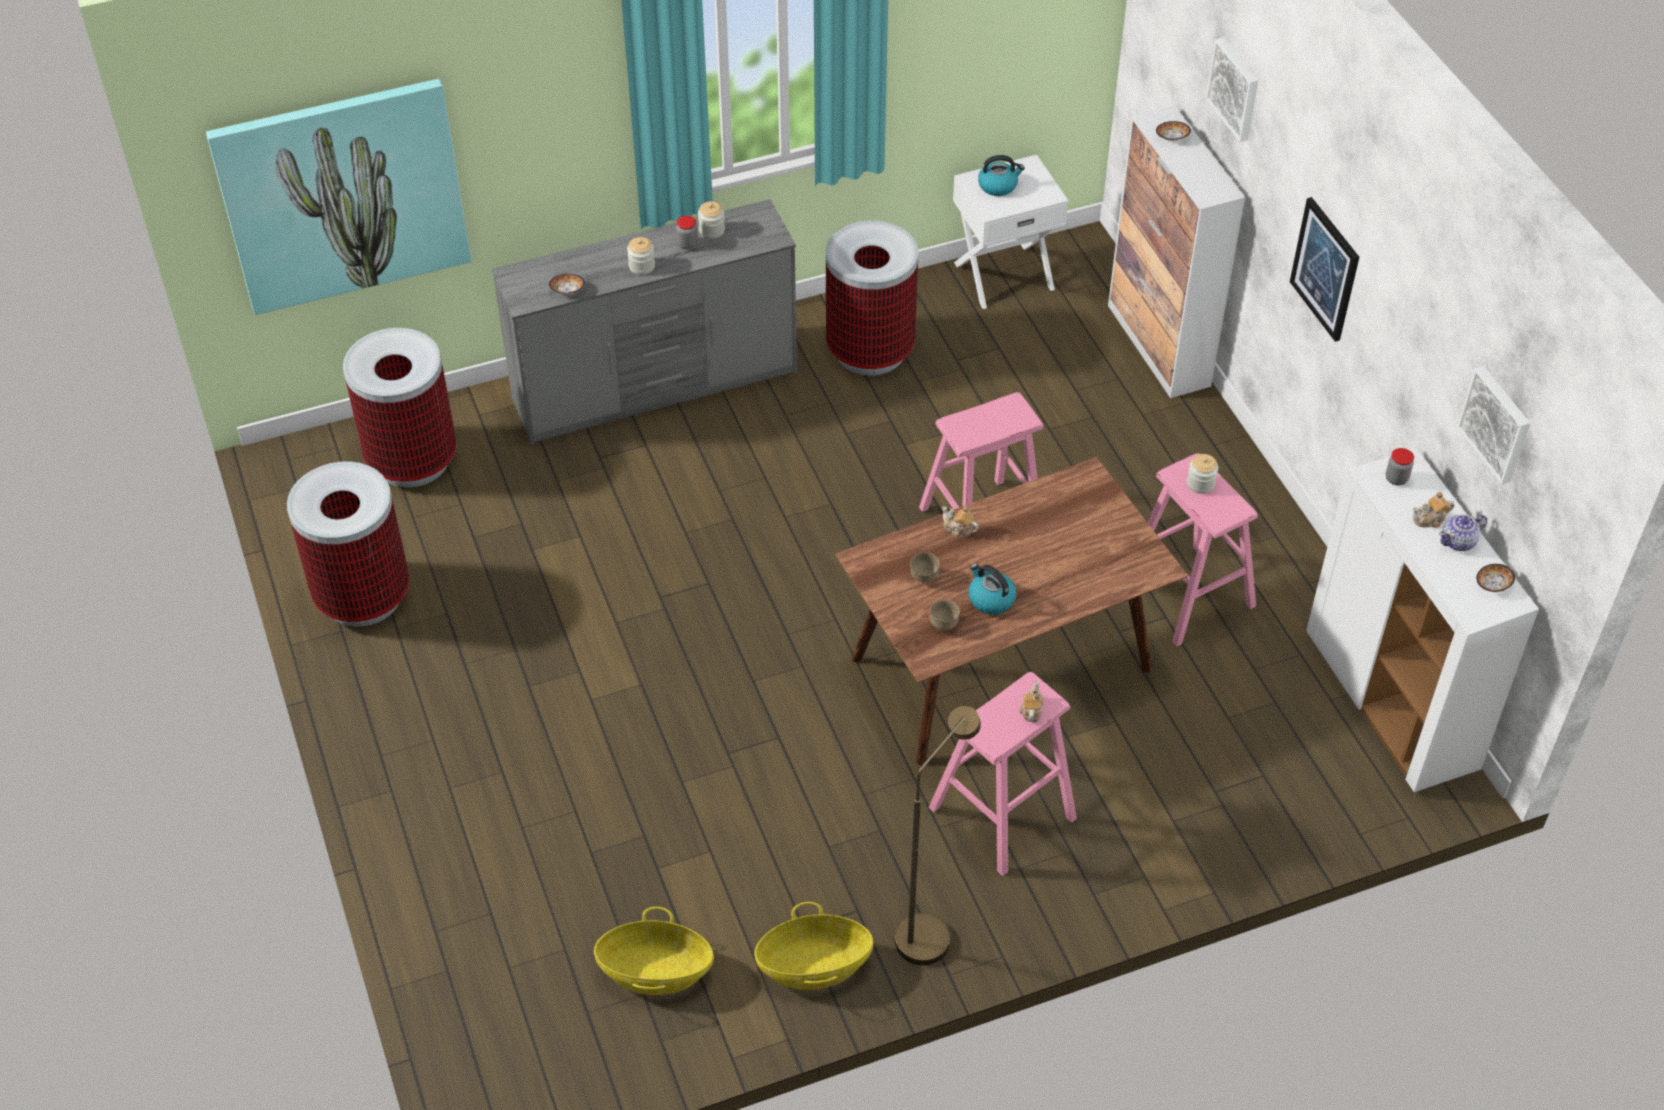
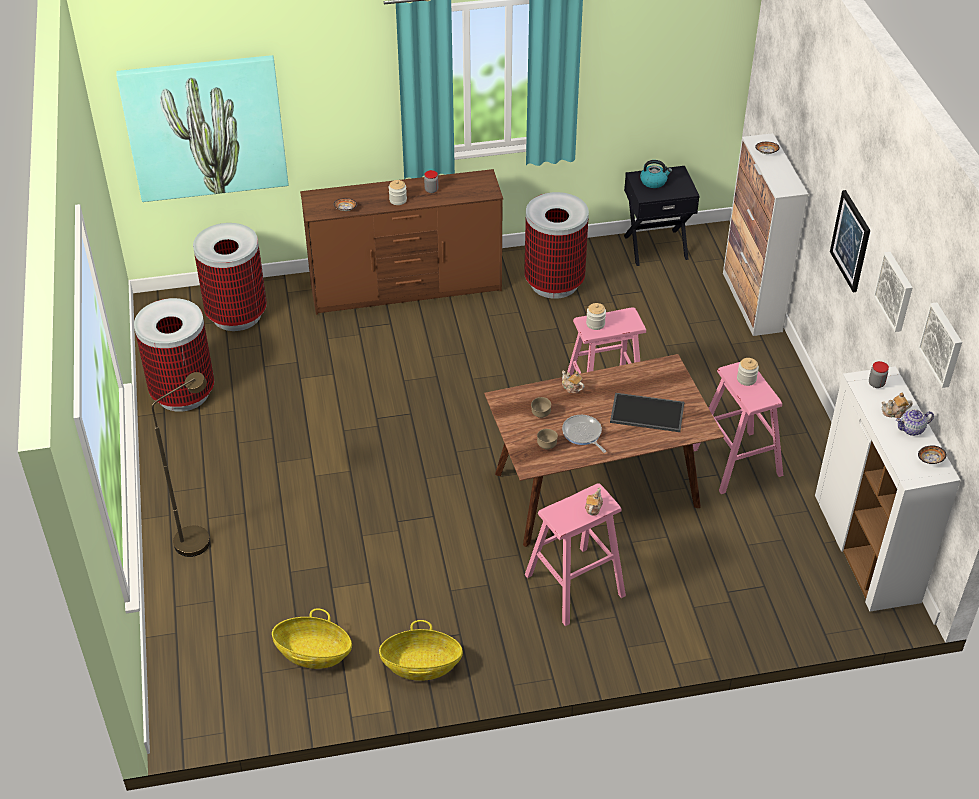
camera: 10 degrees right, 5 degrees down
(656, 386) = (406, 289): grey dresser -> brown dresser
(712, 230) = (449, 183): jar -> jar (595, 324)
(929, 929) = (506, 653): brown floor lamp -> brown floor lamp (199, 536)
(990, 599) = (583, 434): kettle -> frying pan
(1003, 275) = (655, 246): white nightstand -> black nightstand
(1072, 555) = (646, 413): none -> tray
(1235, 88) = (807, 117): picture -> picture (895, 291)

